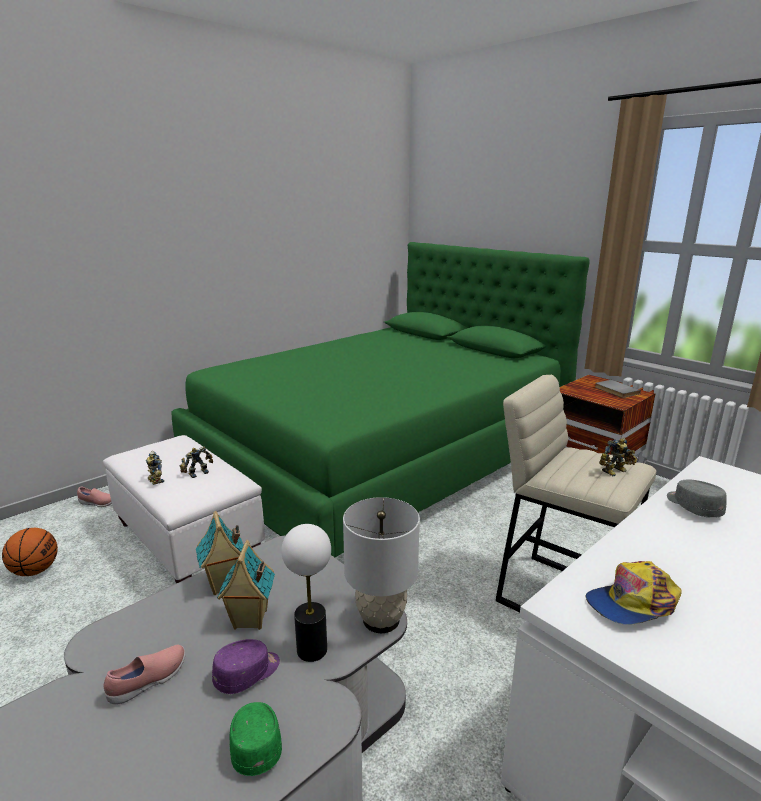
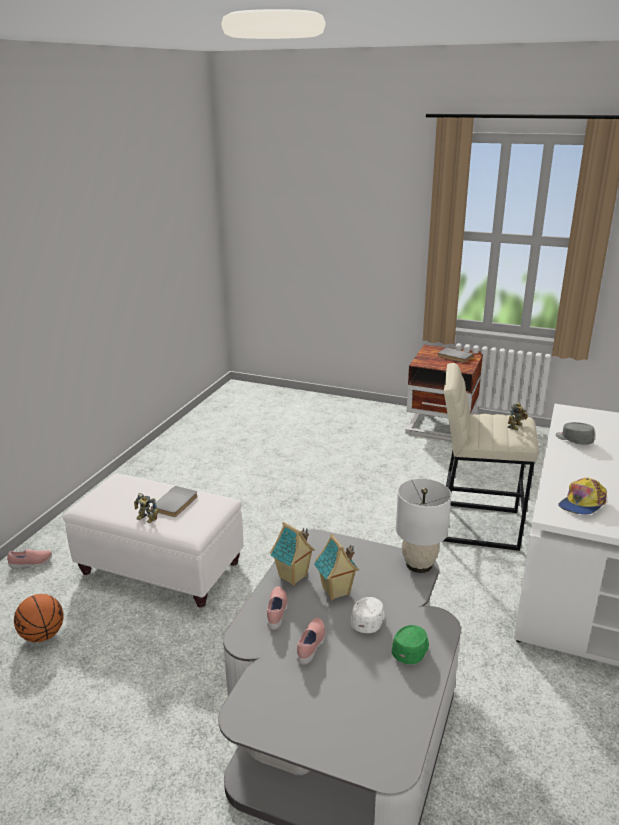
camera: 25 degrees left, 5 degrees up
(163, 621) = (277, 612): none -> pink shoe
(197, 473) = (176, 503): toy robot -> grey book
(247, 673) = (369, 620): purple cap -> white cap
(255, 743) = (411, 650): green cap -> green cap turned 75 degrees clockwise
(311, 649) = (393, 594): table lamp -> none
(383, 457) = (268, 452): green bed -> none

